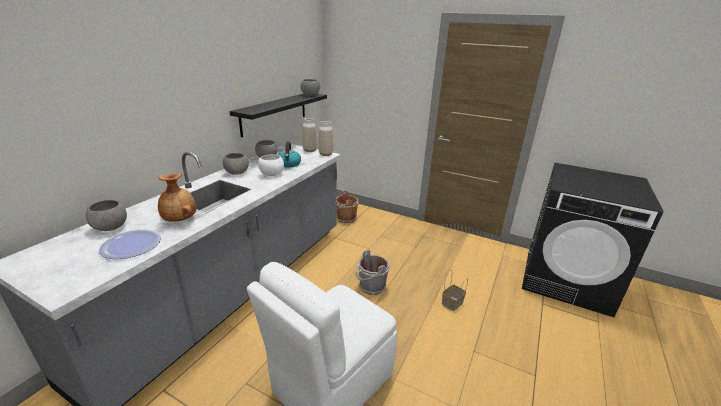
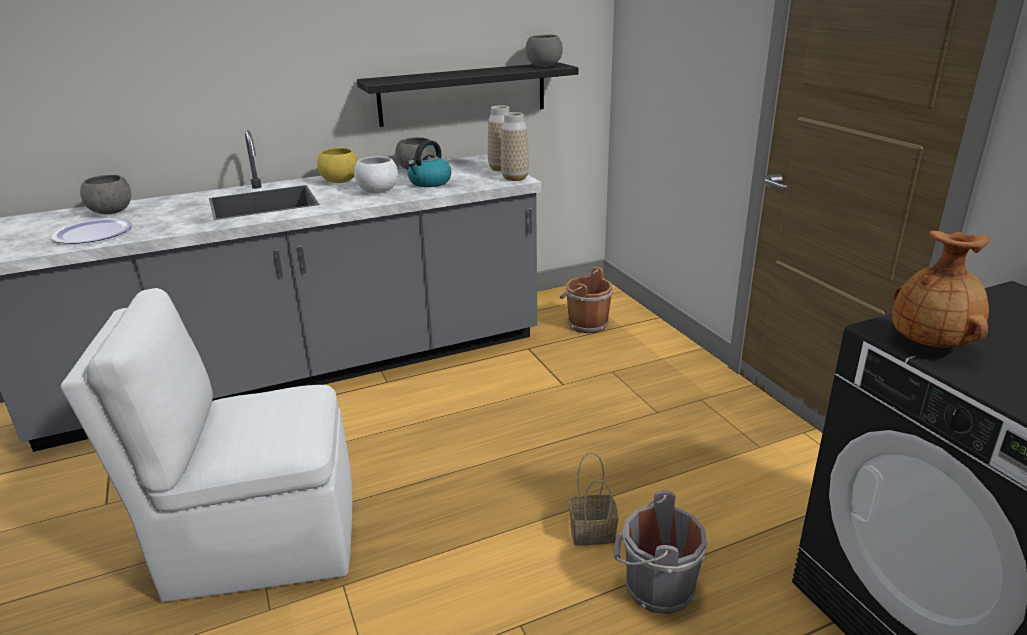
camera: 40 degrees right, 0 degrees up
(180, 219) = (179, 220): brown vase -> brown vase (931, 344)
(237, 173) = (340, 181): grey bowl -> yellow bowl
(371, 287) = (485, 443): grey bucket -> grey bucket (655, 588)

